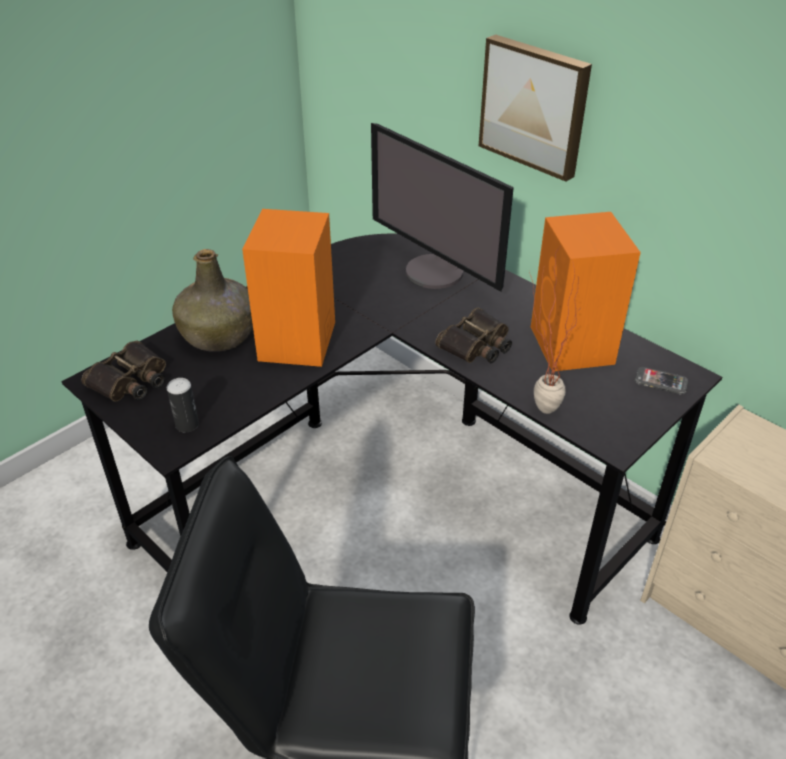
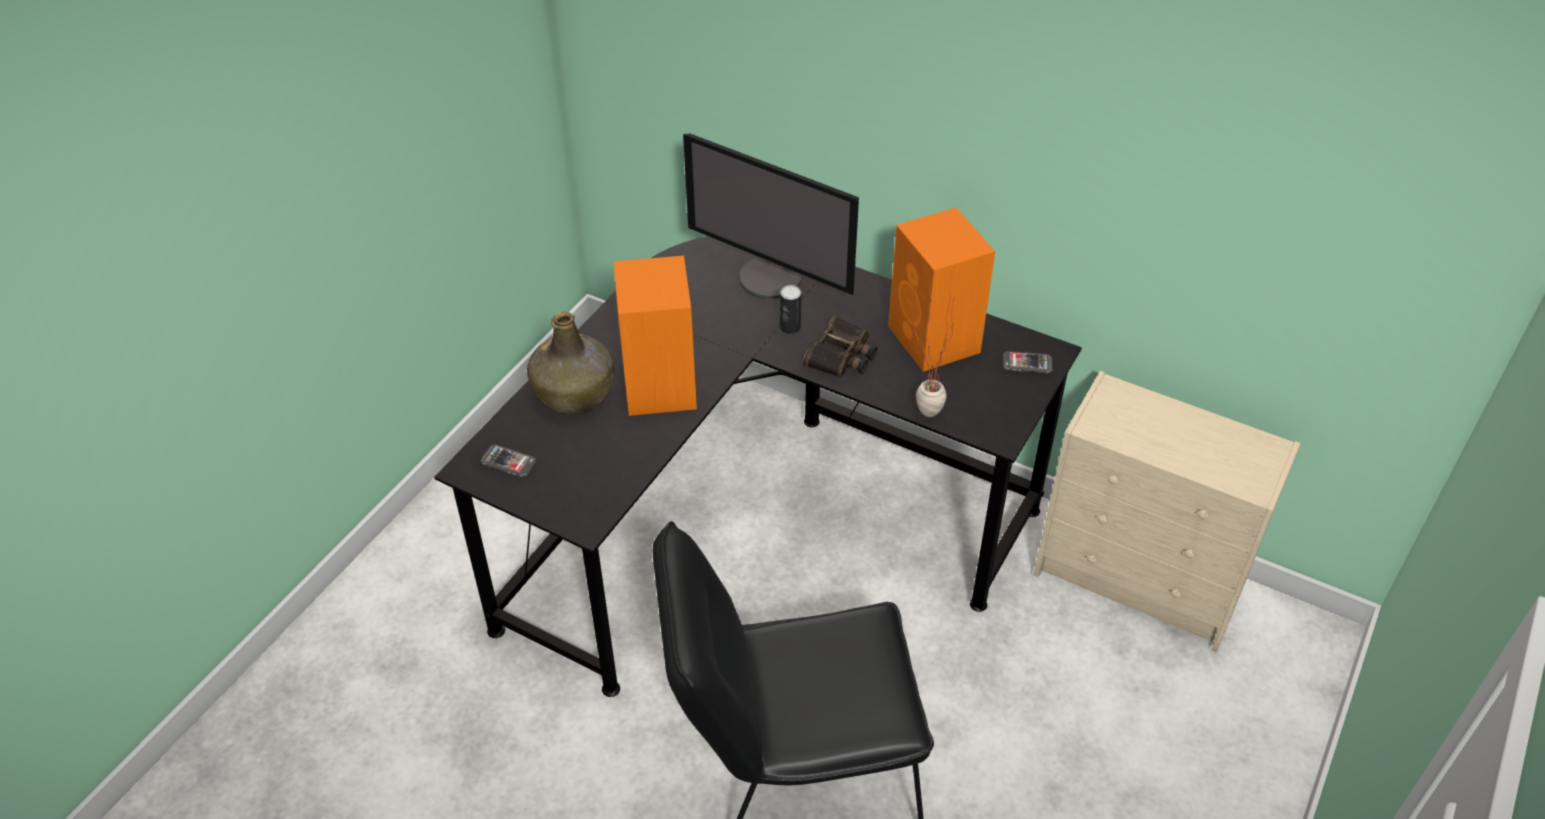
camera: 15 degrees left, 5 degrees up
(131, 381) = (508, 462): binoculars -> phone
(187, 425) = (590, 497): can -> can (790, 327)
(535, 106) = (861, 105): picture -> none

